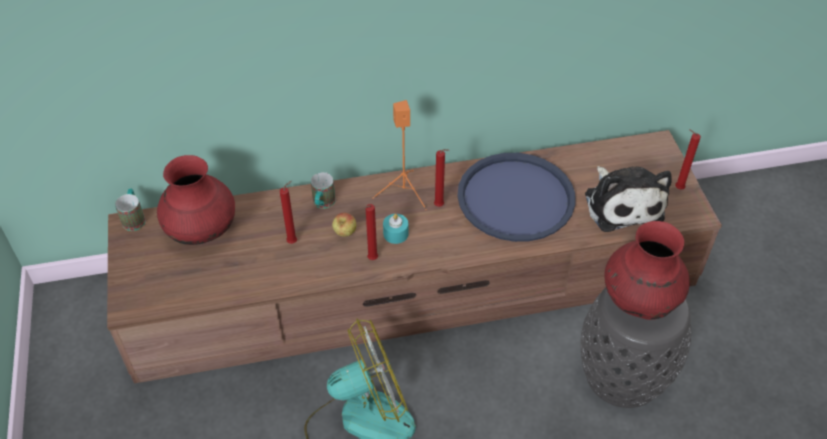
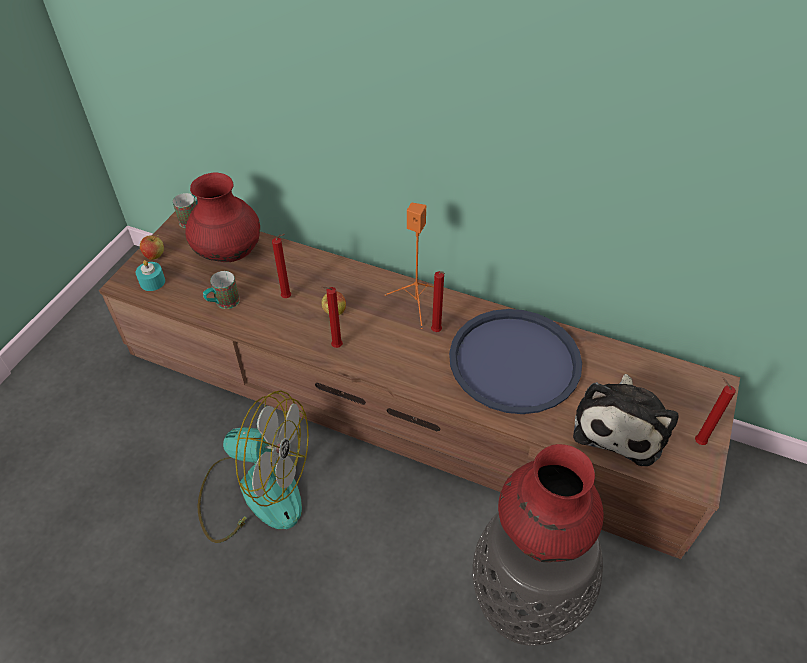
camera: 35 degrees right, 0 degrees up
(132, 269) = (155, 256): none -> apple
(322, 204) = (339, 279): mug -> mug (223, 303)
(395, 234) = (376, 335): turquoise candle -> turquoise candle (152, 282)

